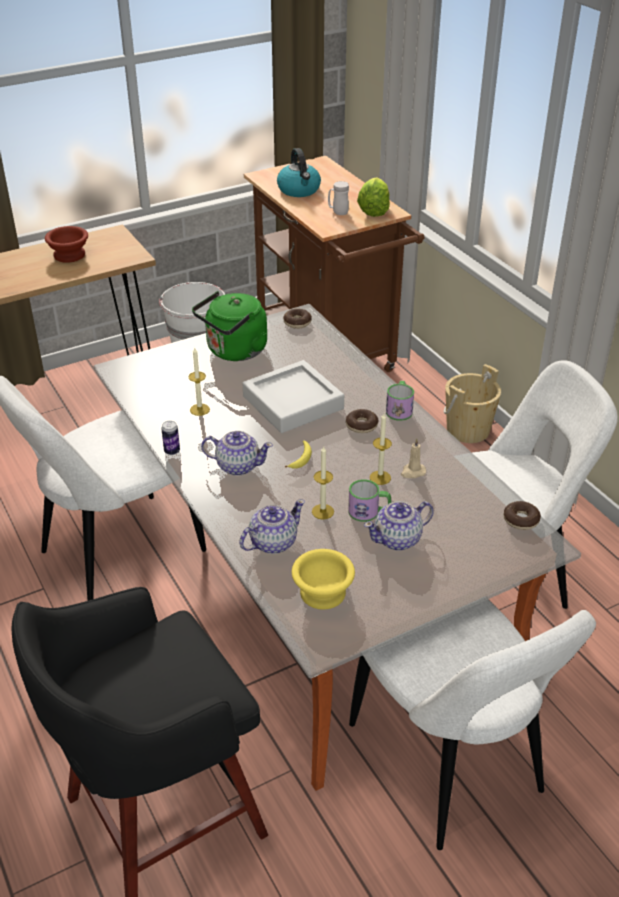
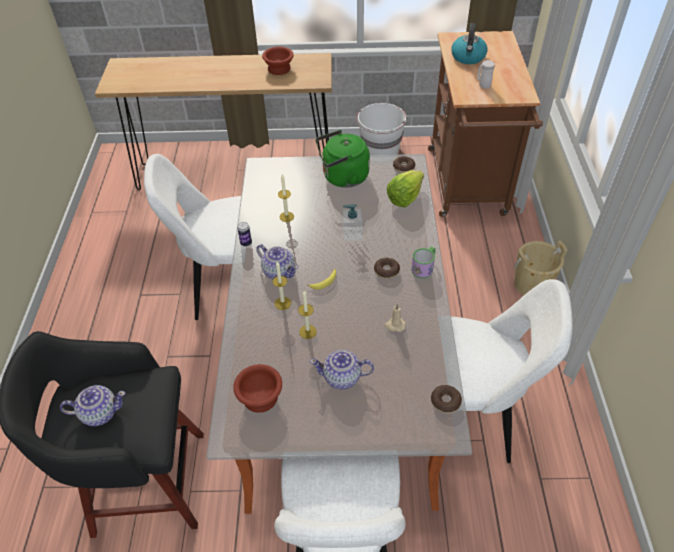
camera: 30 degrees right, 10 degrees up
(272, 542) = (257, 342): teapot -> teapot (99, 412)
(293, 403) = (352, 234): grey tray -> soap dispenser
(323, 591) = (261, 396): yellow bowl -> brown bowl
(369, 512) = (339, 346): mug -> none
(374, 210) = (512, 90): lettuce -> lettuce (405, 197)
(380, 477) = (367, 320): candle -> candle (282, 303)

